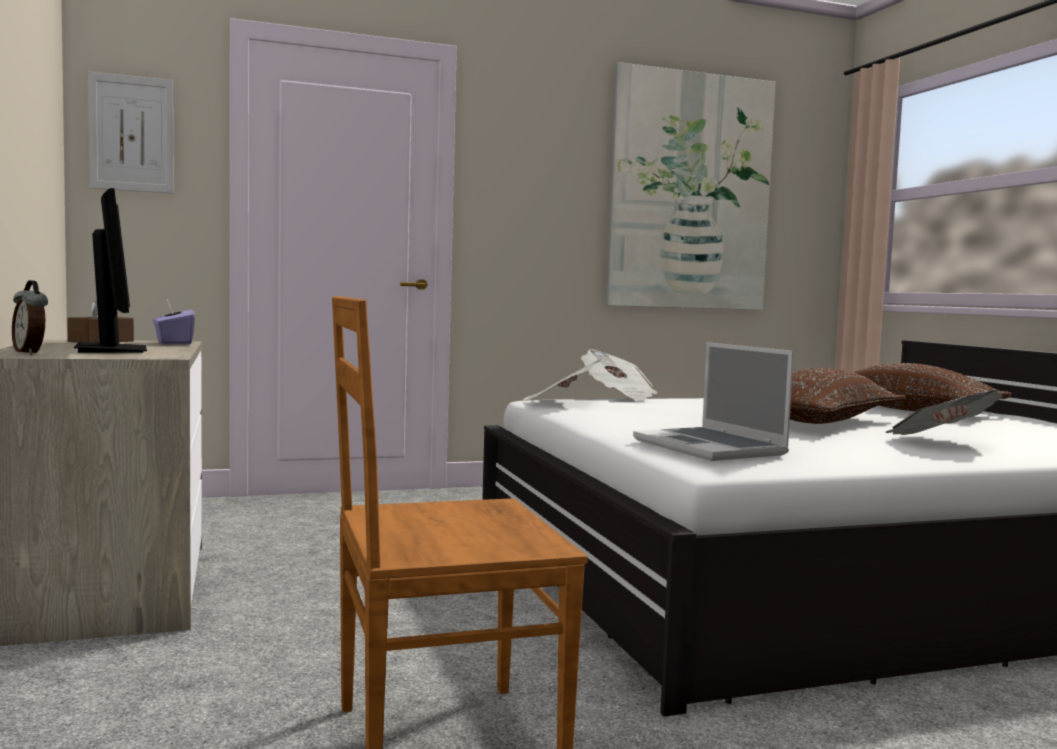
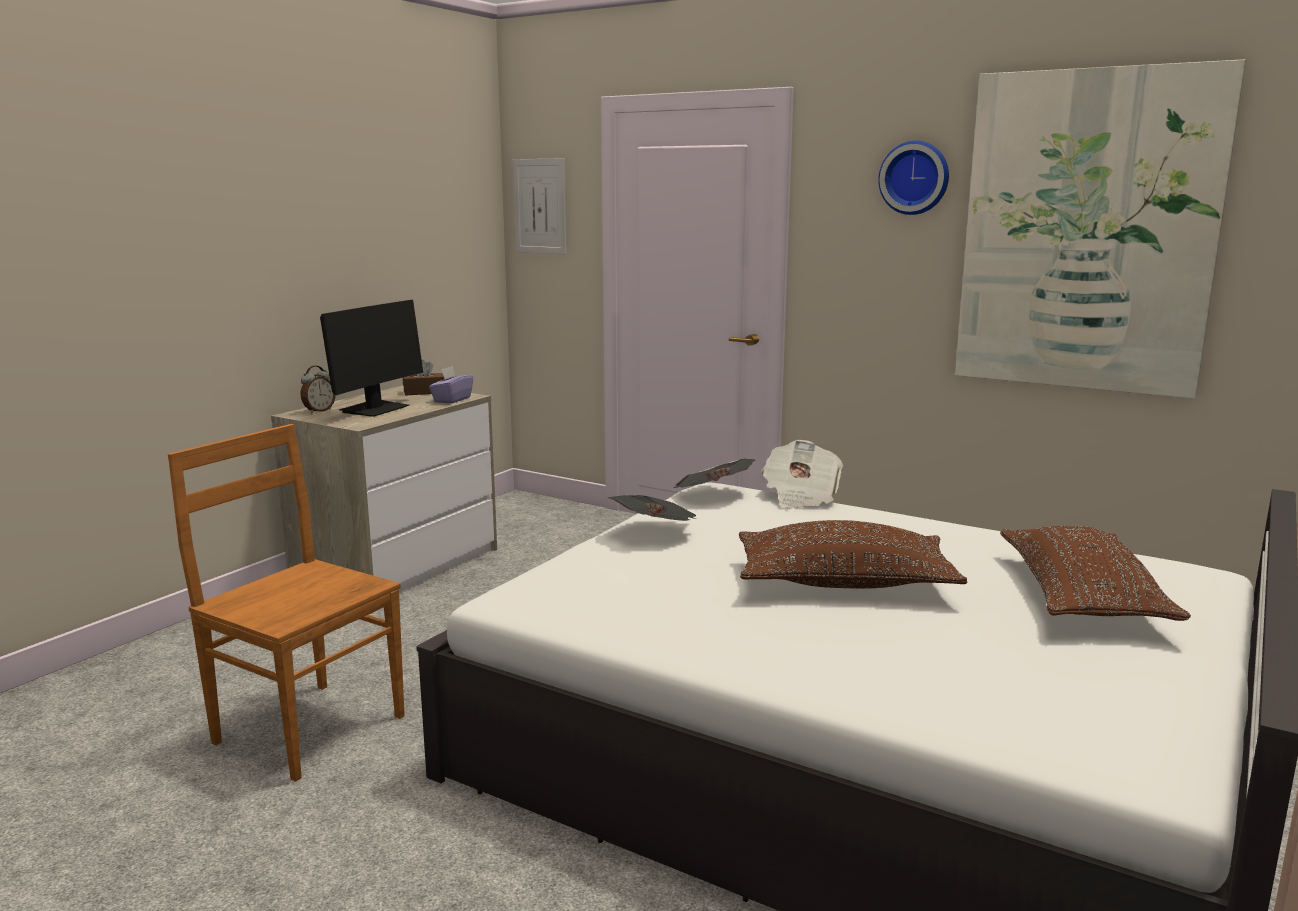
camera: 50 degrees right, 10 degrees up
(31, 353) = (318, 411): alarm clock -> alarm clock turned 150 degrees counterclockwise
(567, 140) = (915, 178): none -> wall clock
(711, 447) = (579, 583): laptop -> none
(940, 442) = (824, 647): newspaper -> newspaper (656, 532)

